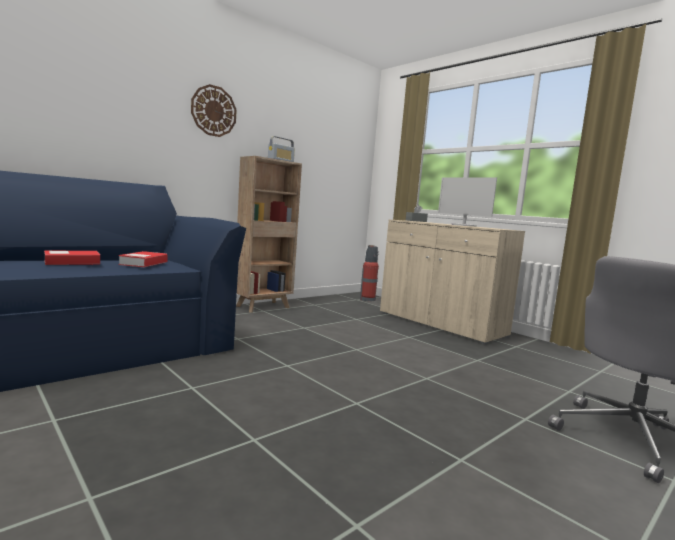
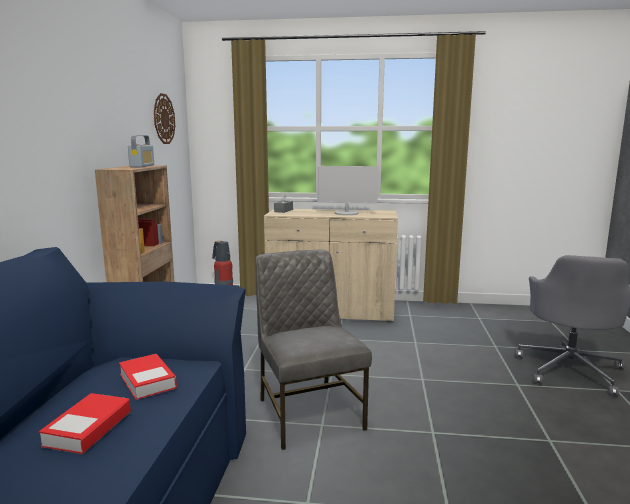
camera: 40 degrees left, 5 degrees up
(214, 111) = (54, 108): wall clock -> wall clock (163, 119)
(292, 358) = (308, 413): none -> grey chair

